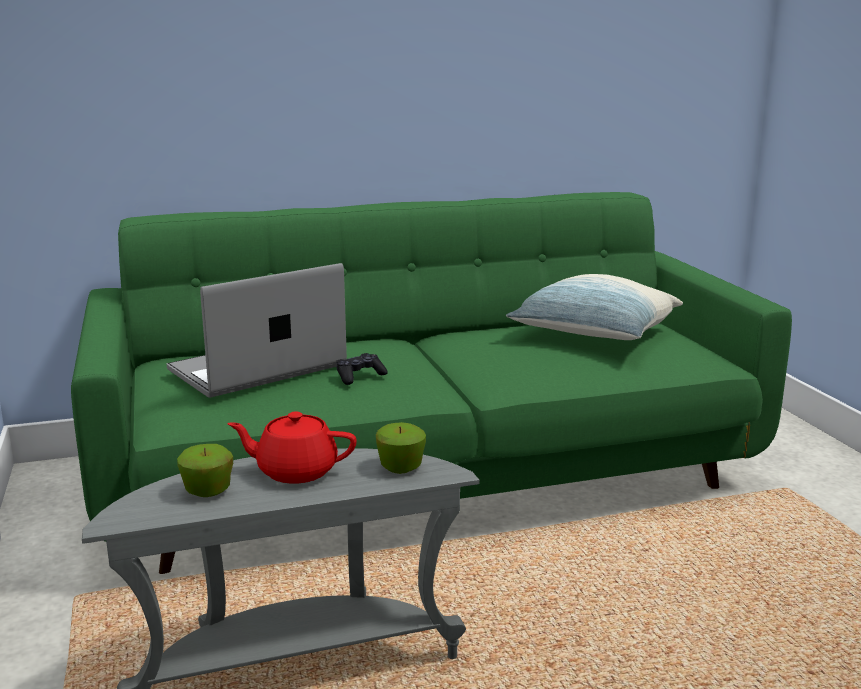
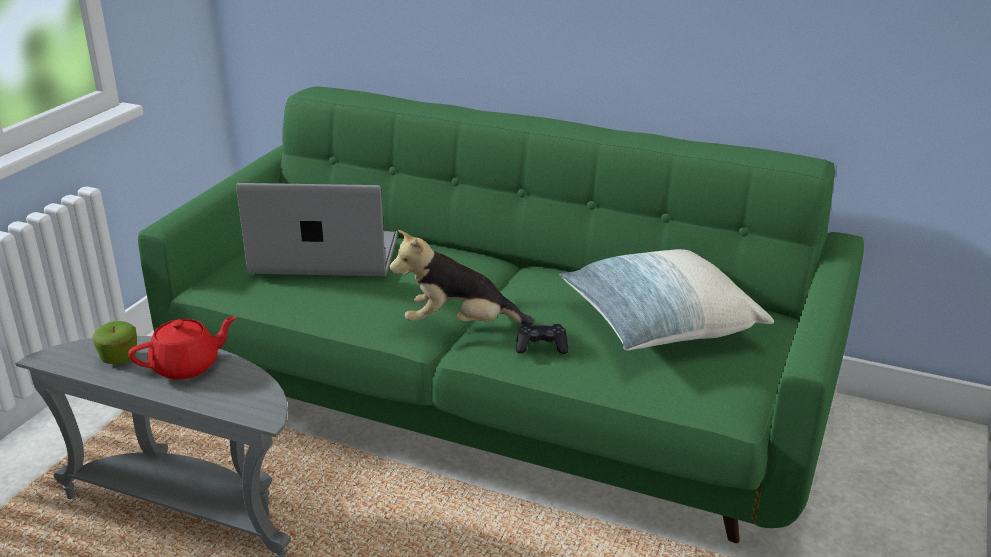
camera: 40 degrees right, 10 degrees up
(295, 471) = (187, 366): red teapot -> red teapot turned 105 degrees clockwise
(359, 376) = (378, 293): black game controller -> black game controller (541, 346)
(401, 467) = (248, 396): apple -> none
(464, 376) = (459, 325): none -> plush toy

